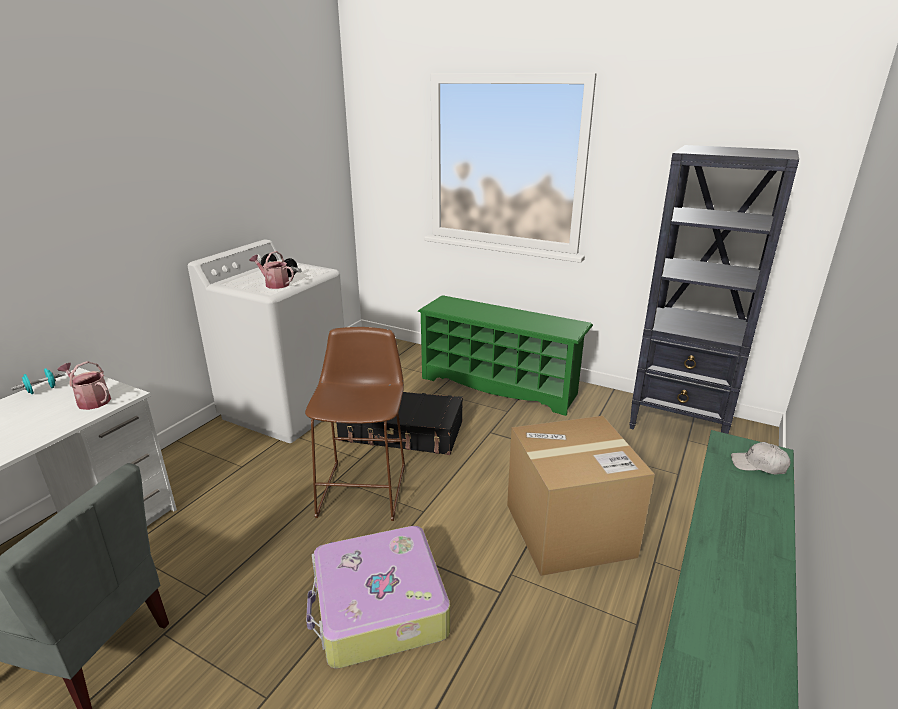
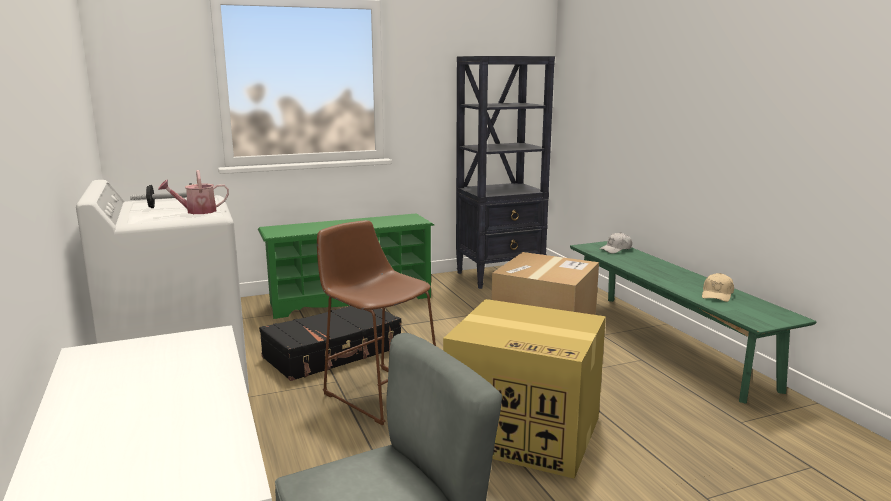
camera: 50 degrees left, 10 degrees down
(42, 390) = (83, 371): turquoise dumbbell -> none
(91, 400) = (184, 350): watering can -> none
(378, 608) = (526, 432): suitcase -> cardboard box
(736, 620) = (717, 295): none -> beige cap

